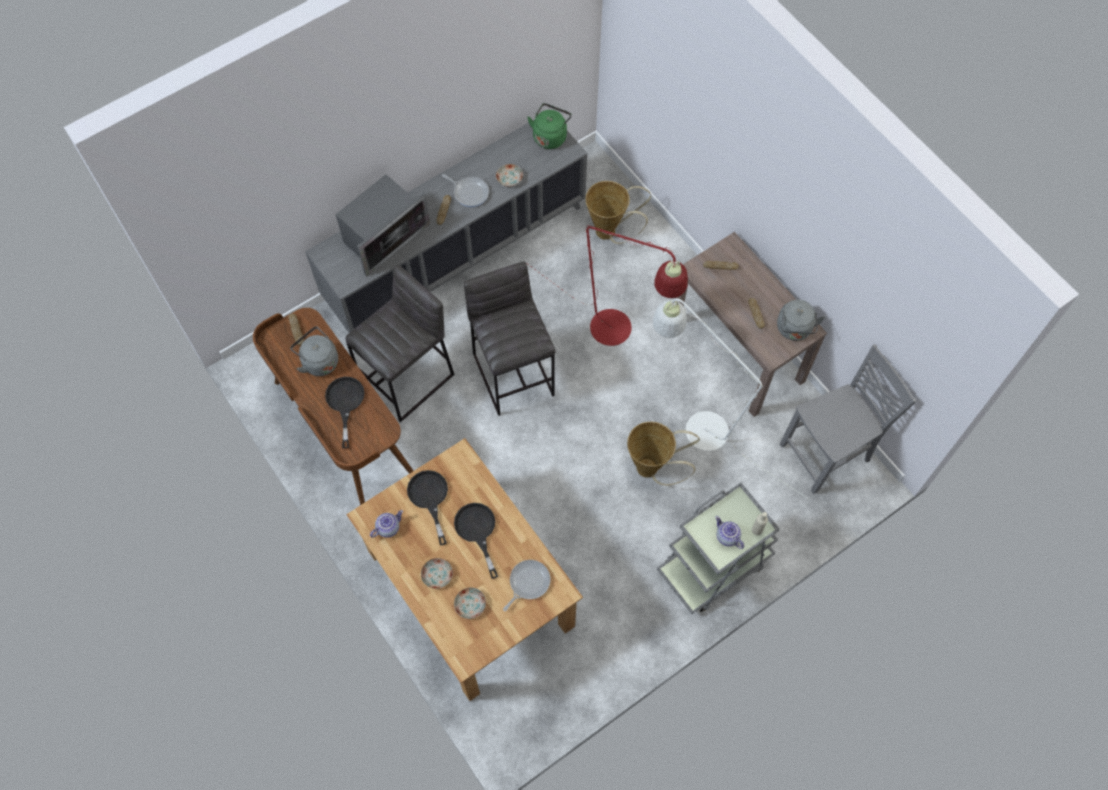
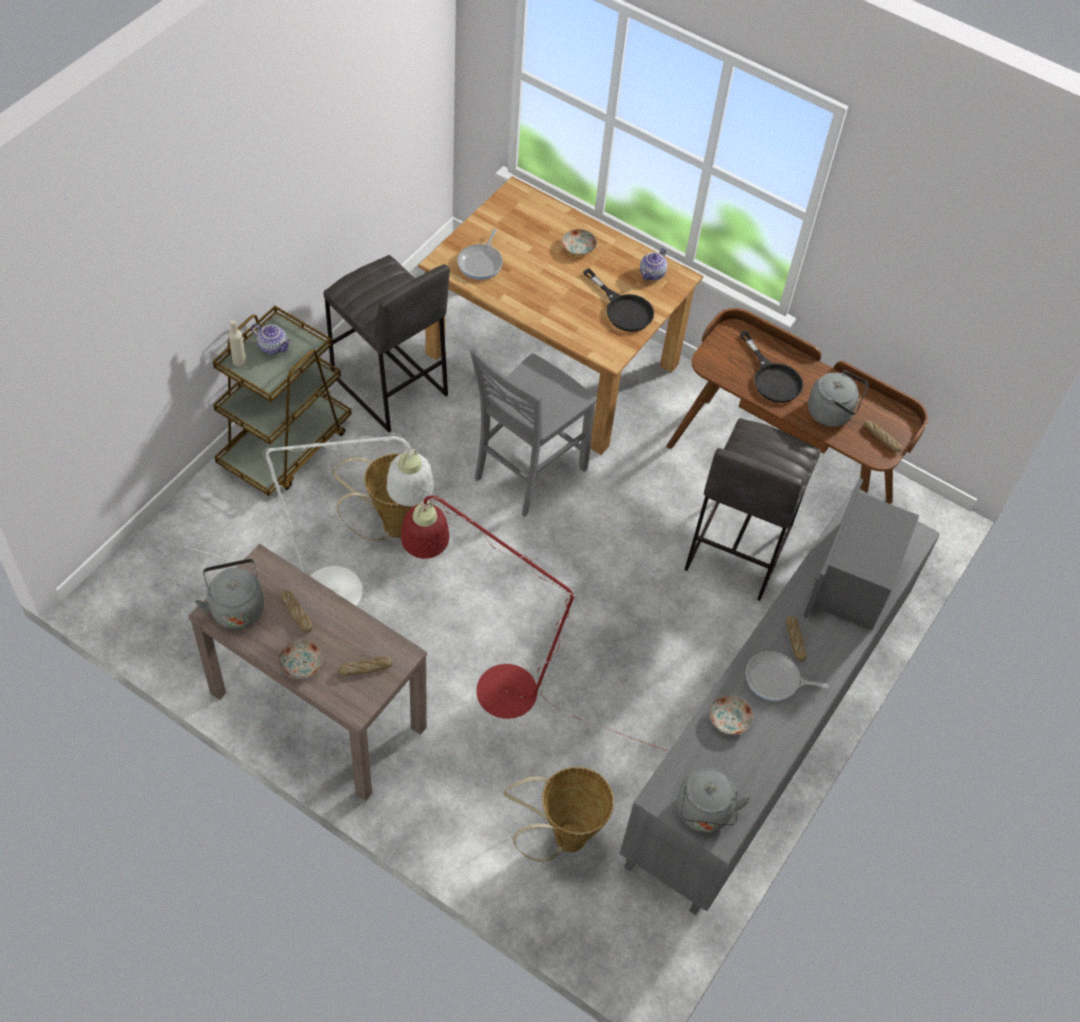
camera: 155 degrees right, 10 degrees down
(470, 605) = (532, 232): plate -> plate (301, 663)
(477, 531) = (556, 293): black frying pan -> none
(514, 373) = (609, 592): grey stool -> grey stool (389, 386)
(550, 136) = (704, 814): green kettle -> grey kettle
(713, 566) = (286, 446): grey cart -> brown cart
(827, 454) = (164, 606): grey chair -> grey chair (527, 473)

